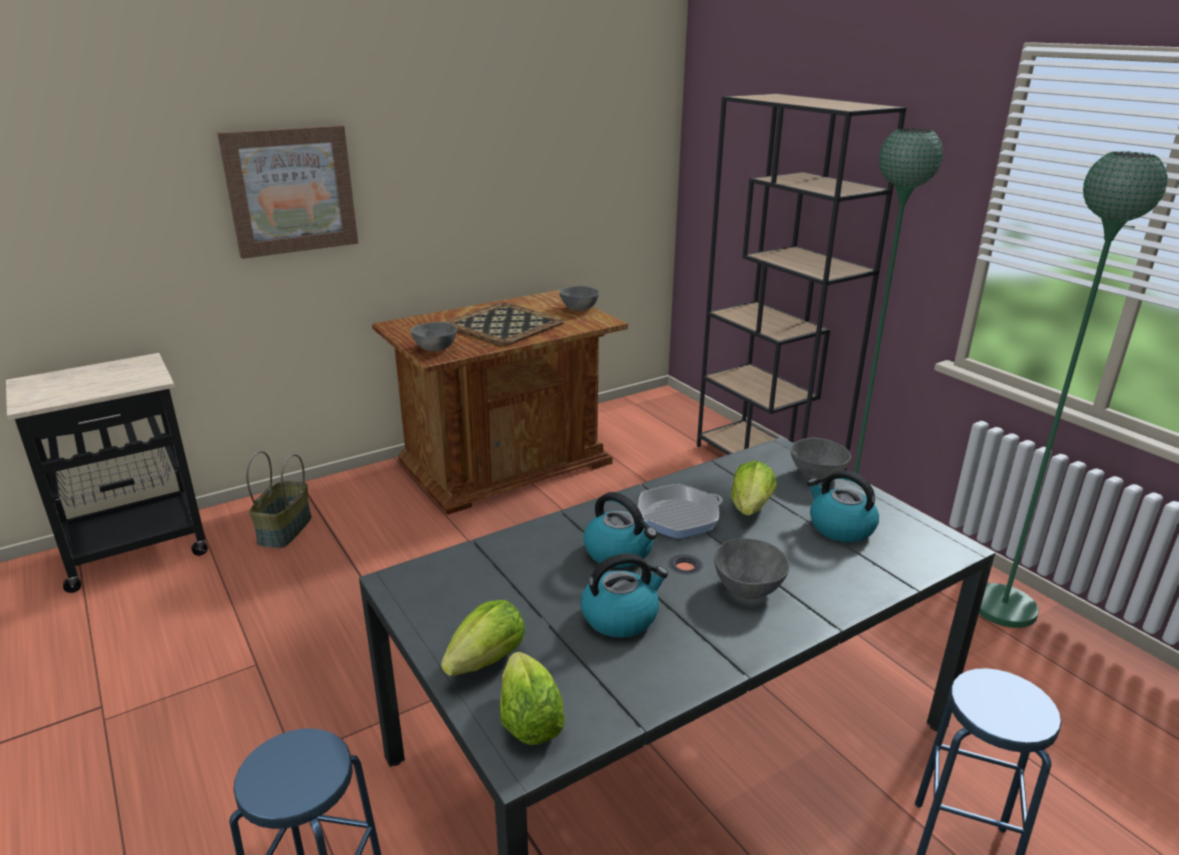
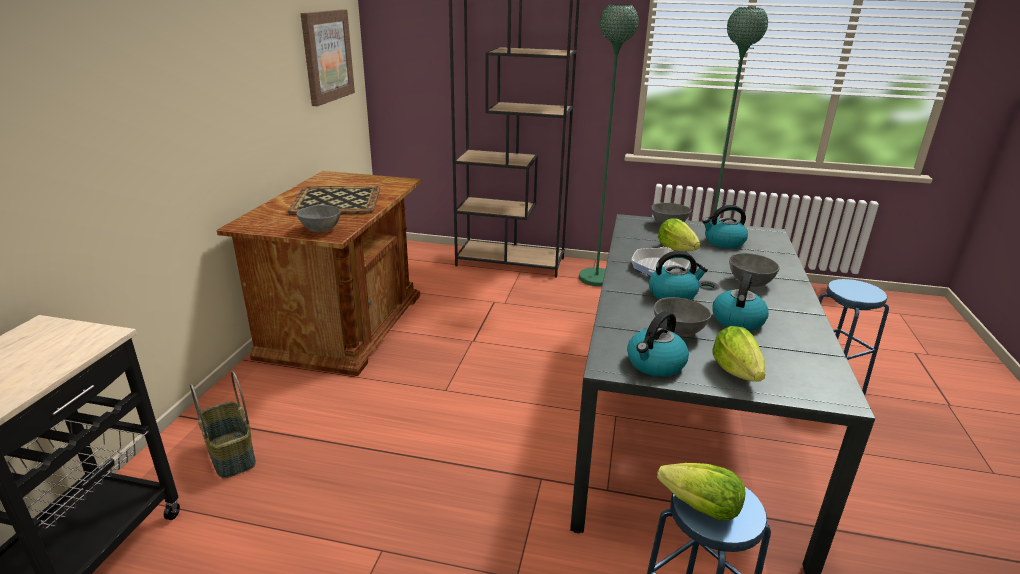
camera: 45 degrees left, 0 degrees up
(290, 190) = (130, 99): picture -> picture (327, 56)
(435, 604) = (655, 364): none -> kettle
(529, 721) = (808, 382): lettuce -> lettuce (701, 508)
(578, 309) = (368, 178): grey bowl -> grey bowl (678, 332)

